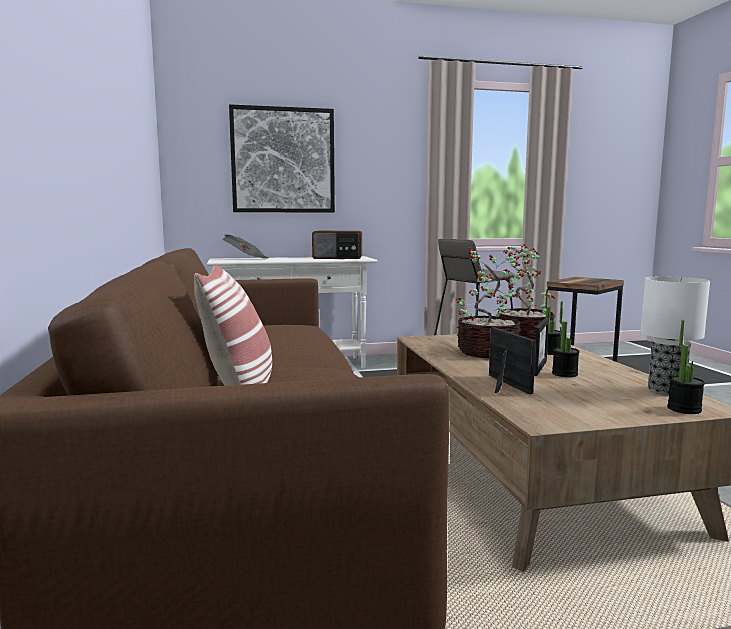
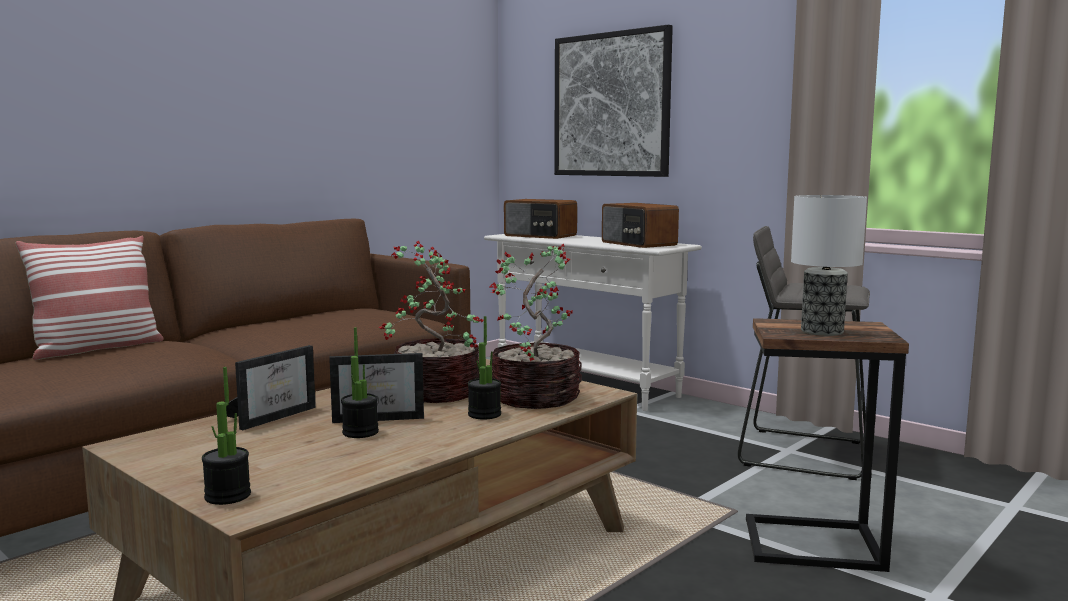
camera: 55 degrees right, 0 degrees up
(246, 259) = (540, 236): newspaper -> radio
(665, 390) = (324, 482): table lamp -> table lamp (822, 331)

